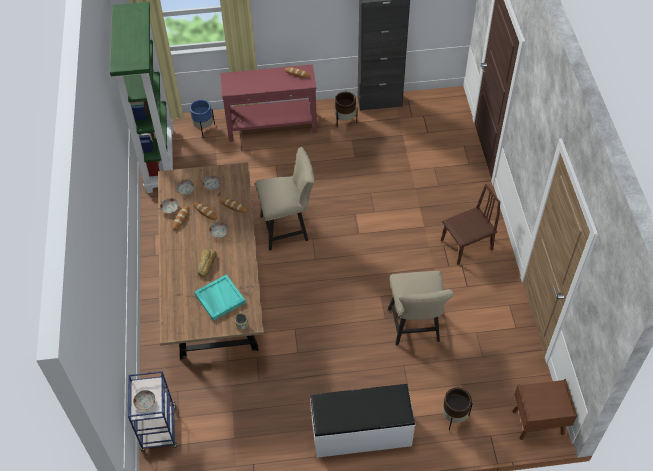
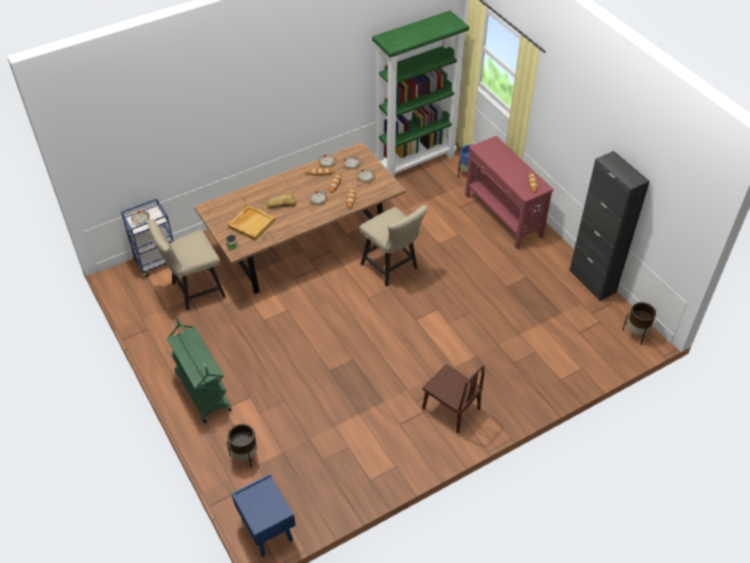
camera: 65 degrees right, 5 degrees down
(219, 298) = (251, 224): turquoise tray -> beige tray
(345, 121) = (547, 264): brown planter -> brown planter (636, 334)
(361, 433) = (202, 391): white bench -> green cart
(415, 328) = (329, 396): beige chair -> beige chair (194, 291)
(537, 423) = (266, 529): brown nightstand -> blue nightstand

